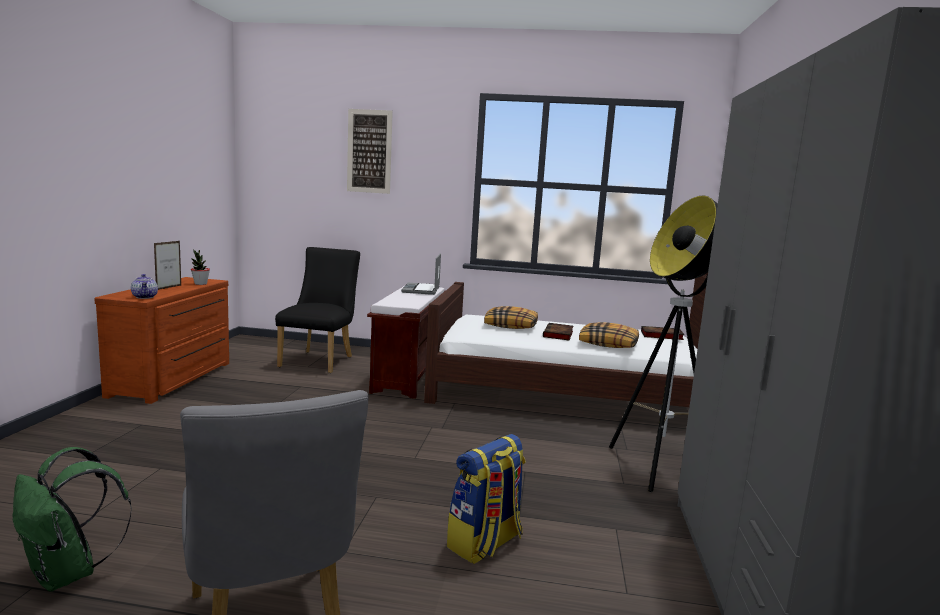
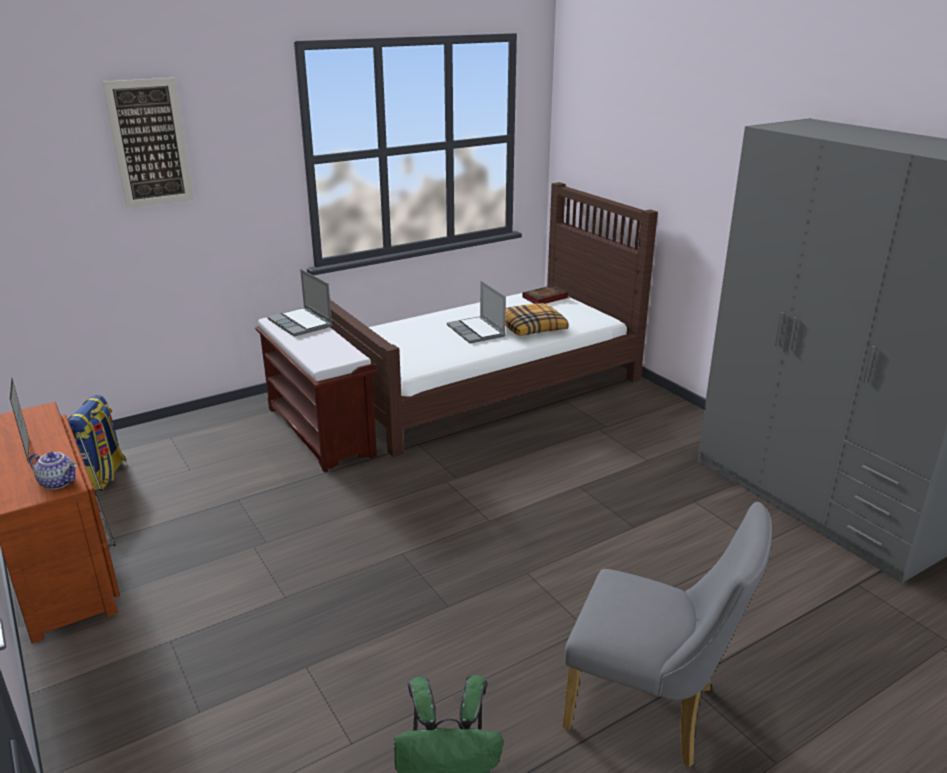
camera: 40 degrees left, 15 degrees up
(200, 284) = (45, 425): potted plant -> none
(320, 360) = (186, 454): black chair -> none
(485, 543) = (650, 562): backpack -> backpack (102, 476)
(511, 325) = (419, 335): pillow -> none
(558, 334) = (477, 331): book -> laptop
(660, 468) = (647, 433): floor lamp -> none

